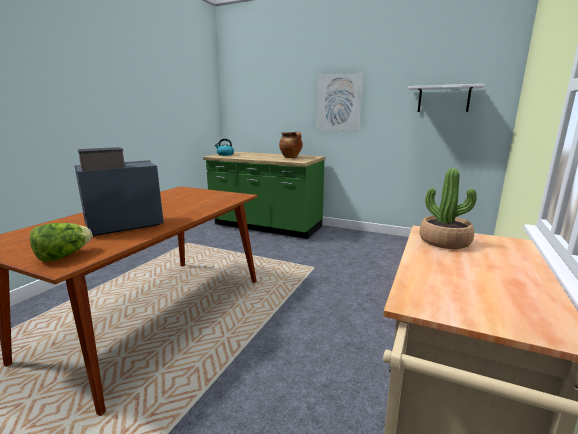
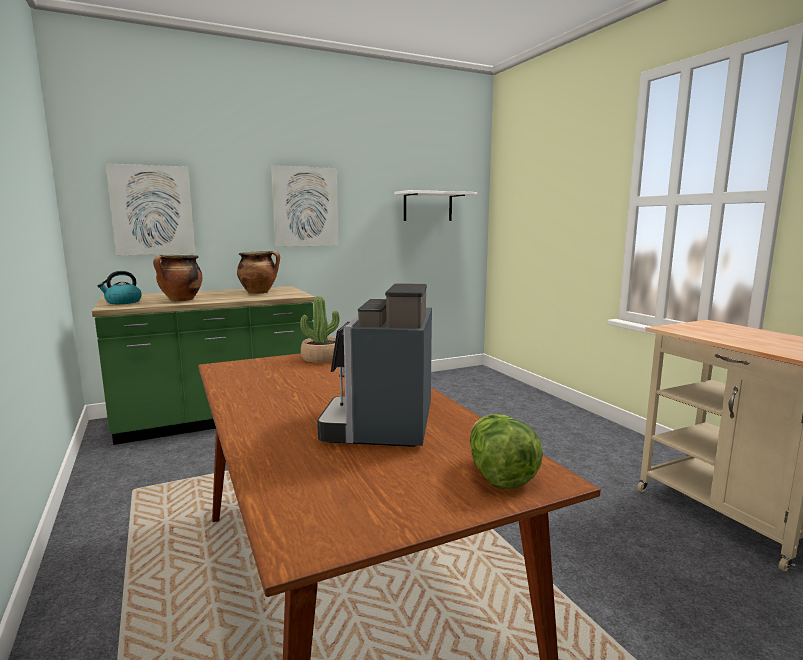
camera: 50 degrees left, 5 degrees down
(245, 156) = (181, 300): none -> cooking pot
(256, 106) = (152, 210): none -> picture
(444, 241) = (697, 331): potted plant -> potted plant (322, 358)

